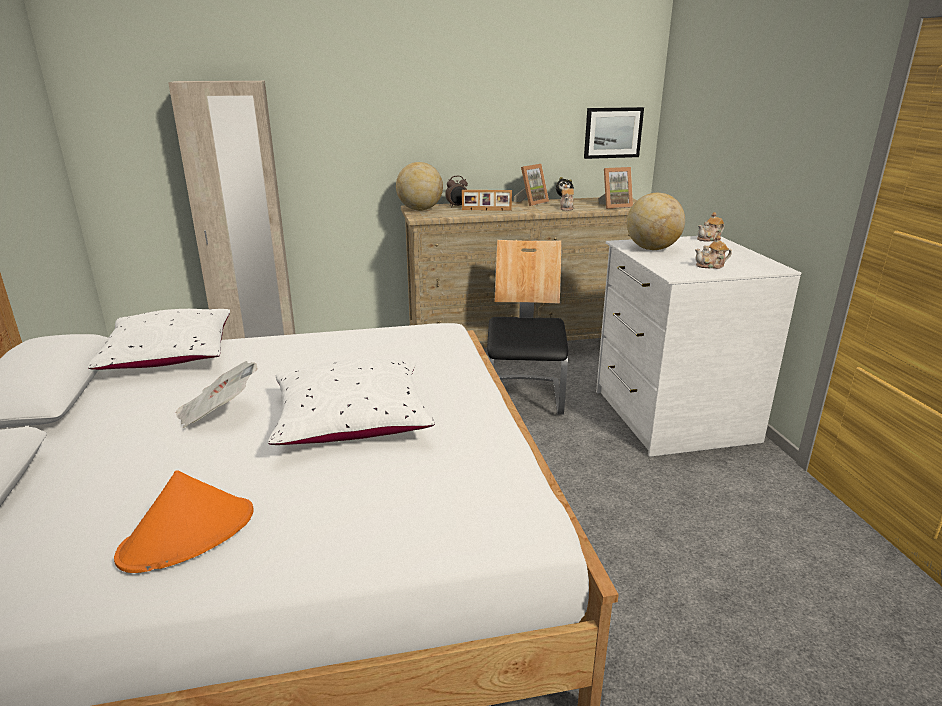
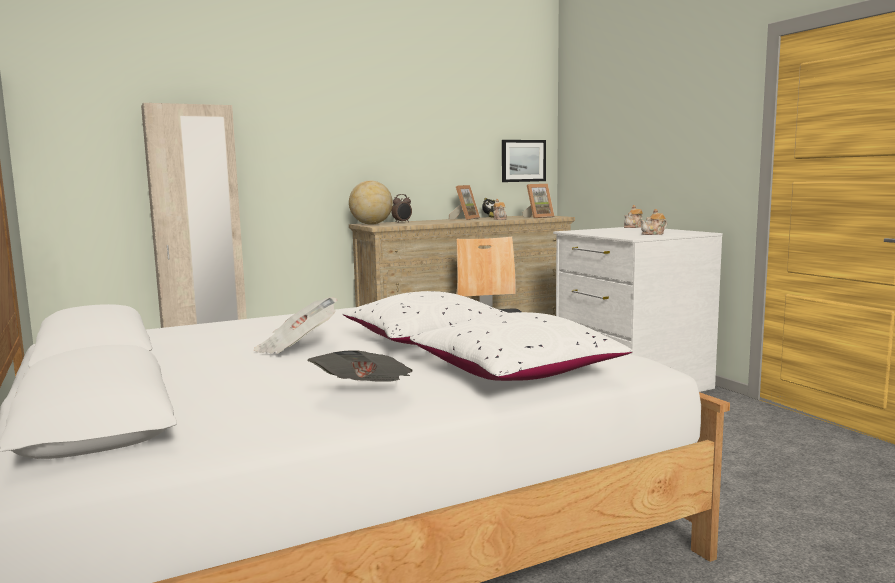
camera: 15 degrees left, 15 degrees down
(170, 356) = (198, 329): white pillow -> white pillow (515, 373)
(189, 535) = (365, 395): orange hat -> newspaper
(486, 210) = (432, 222): picture frame -> none
(652, 249) = (596, 231): globe -> none

